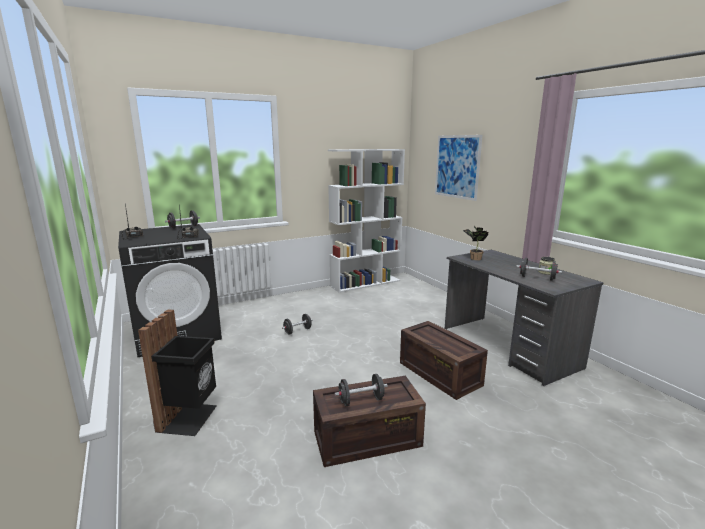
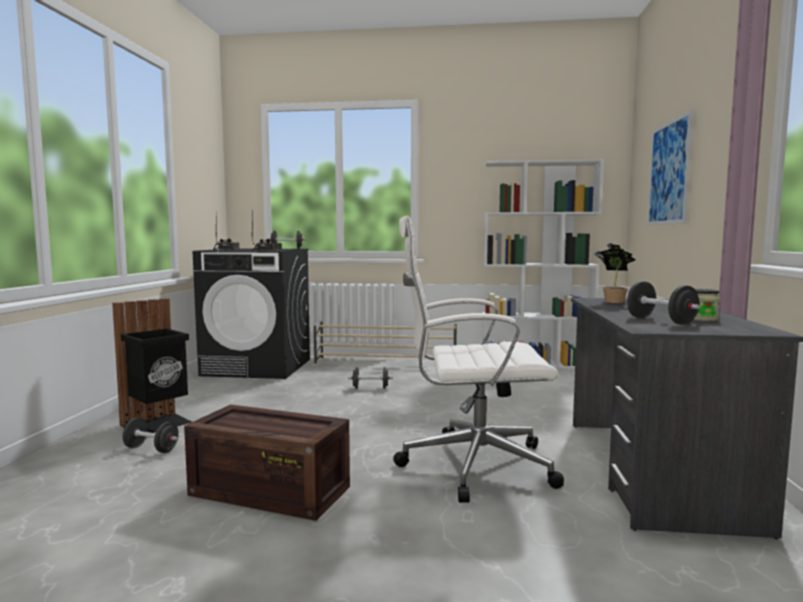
camera: 35 degrees right, 10 degrees down
(275, 305) = (386, 364): none -> beige shoe rack
(361, 400) = (257, 425): black dumbbell -> black dumbbell (151, 449)
(438, 373) = (472, 465): crate -> white office chair

